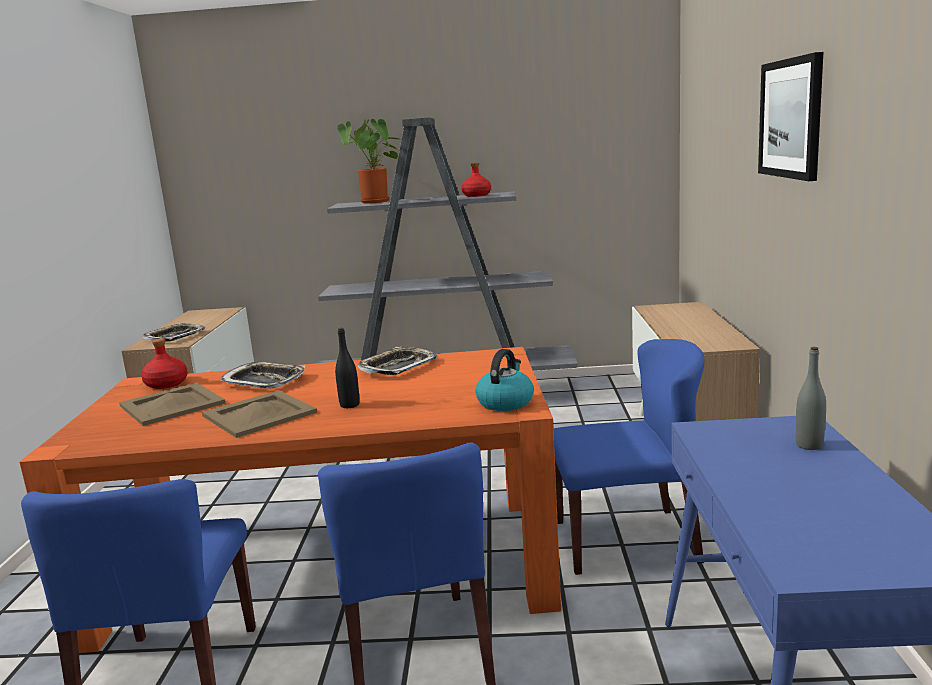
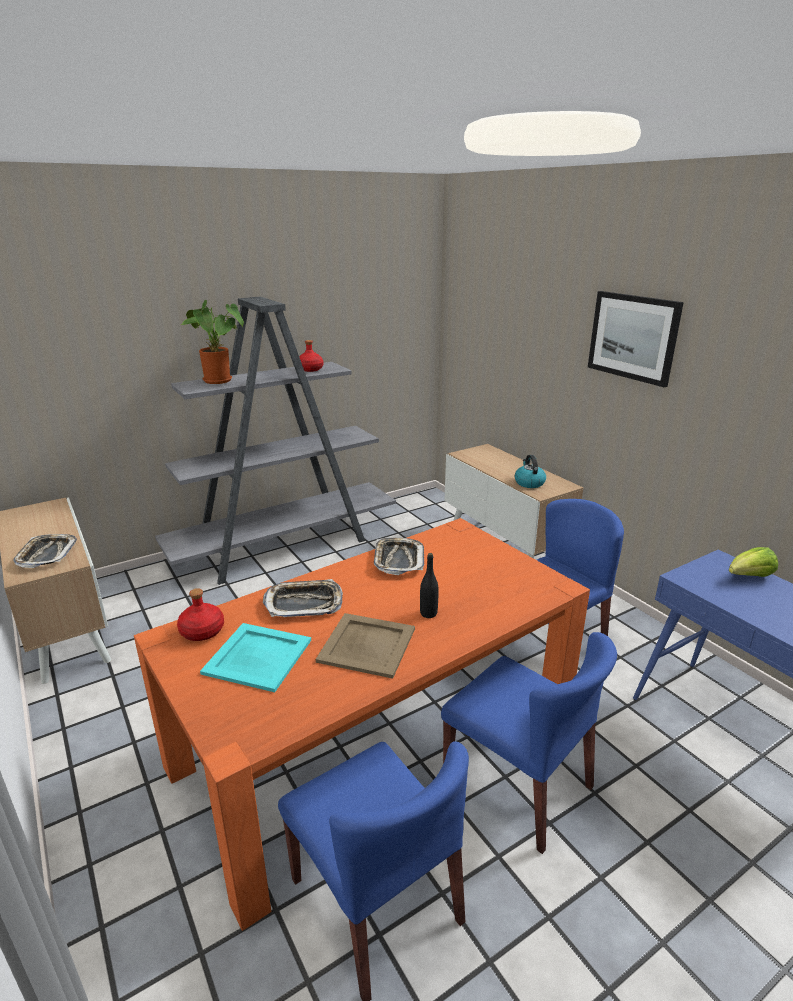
camera: 35 degrees left, 10 degrees up
(171, 404) = (256, 657): beige tray -> turquoise tray
(505, 402) = (538, 581): kettle -> kettle (529, 483)
(809, 445) = (749, 577): grey bottle -> lettuce

